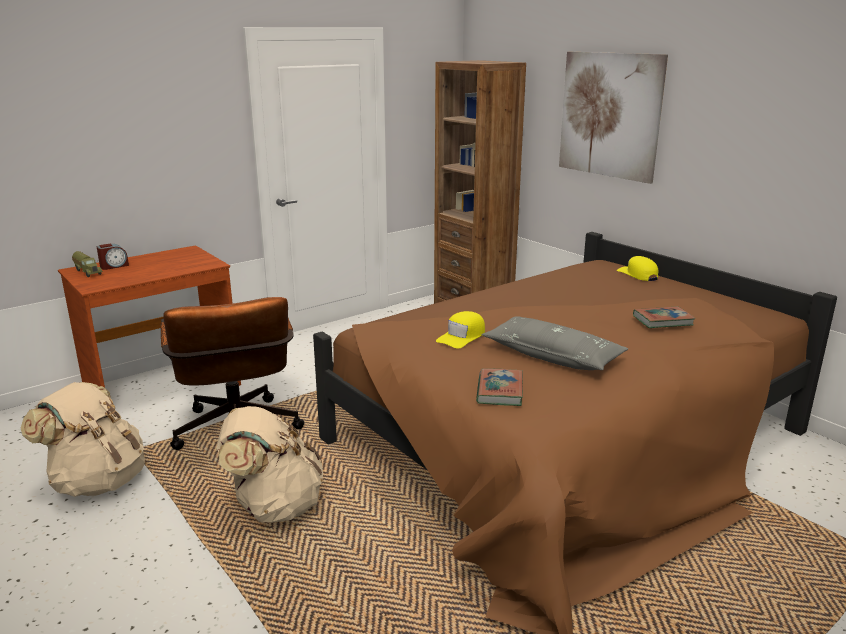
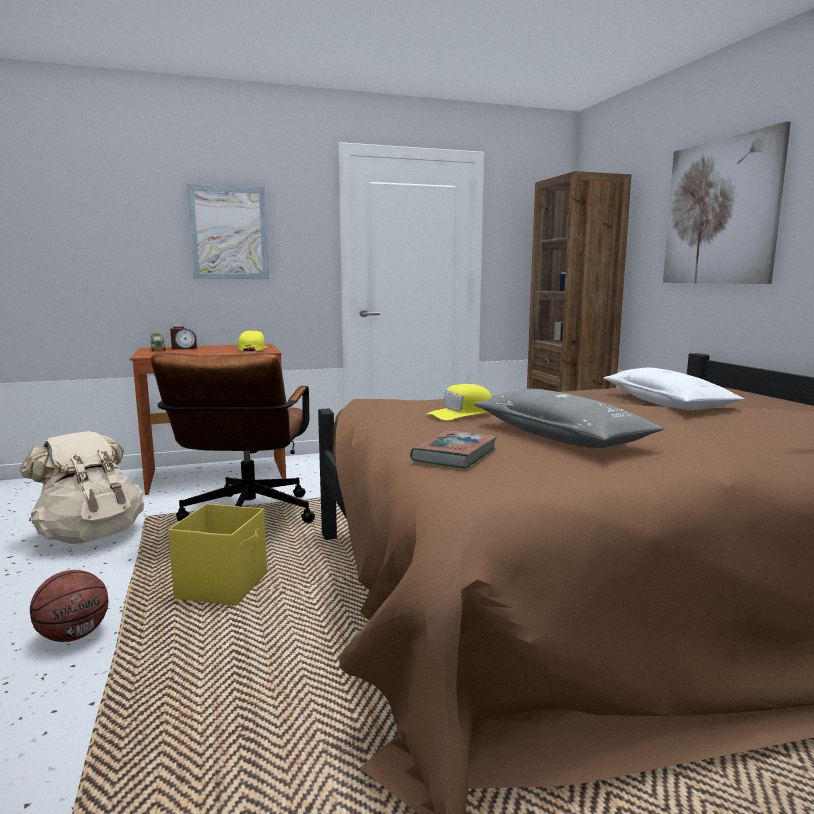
camera: 20 degrees right, 10 degrees down
(139, 134) = (229, 233): none -> picture
(184, 579) = (74, 635): none -> basketball
(274, 506) = (223, 586): beige backpack -> yellow storage box
(592, 296) = (666, 403): none -> white pillow
(638, 274) = (745, 393): yellow cap -> yellow cap (252, 349)
(663, 321) = (749, 423): book -> none

